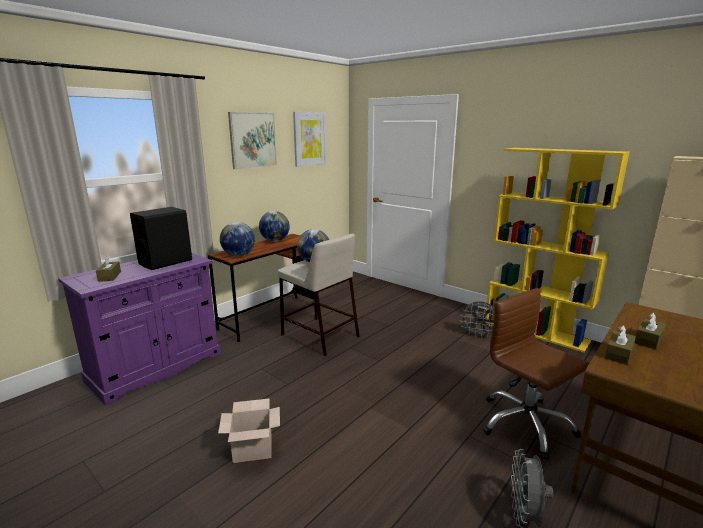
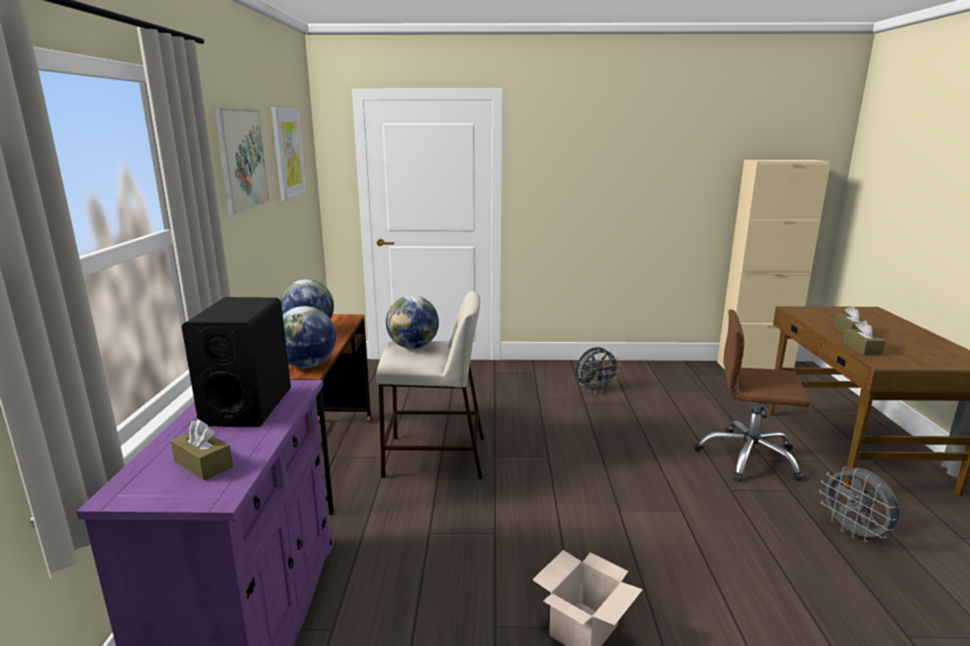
camera: 40 degrees left, 0 degrees up
(536, 331) = (632, 368): yellow bookcase -> none

